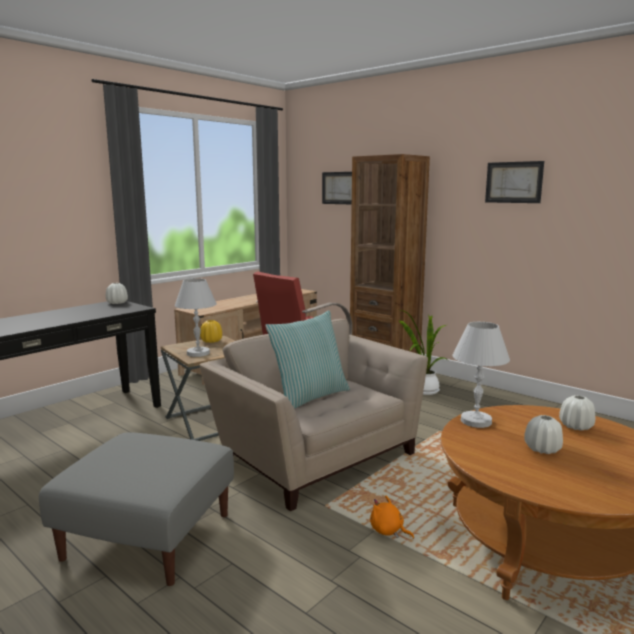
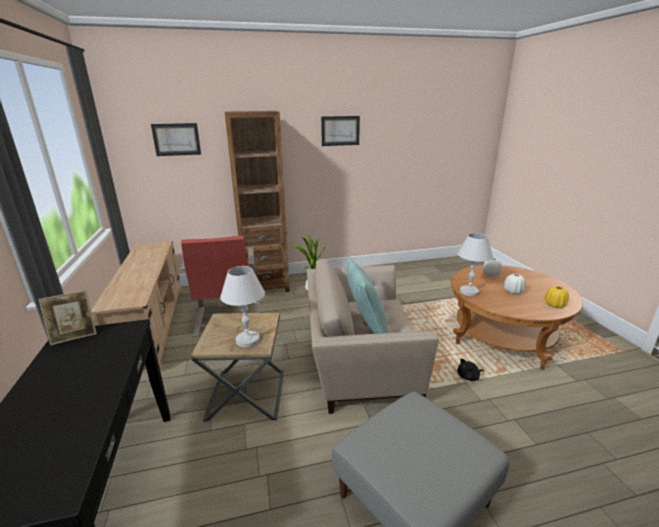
camera: 55 degrees left, 10 degrees up
(117, 303) = (74, 336): white vase -> picture frame
(211, 341) = (221, 324): yellow vase -> yellow vase (554, 305)
(388, 531) = (469, 377): orange plush toy -> black plush toy

